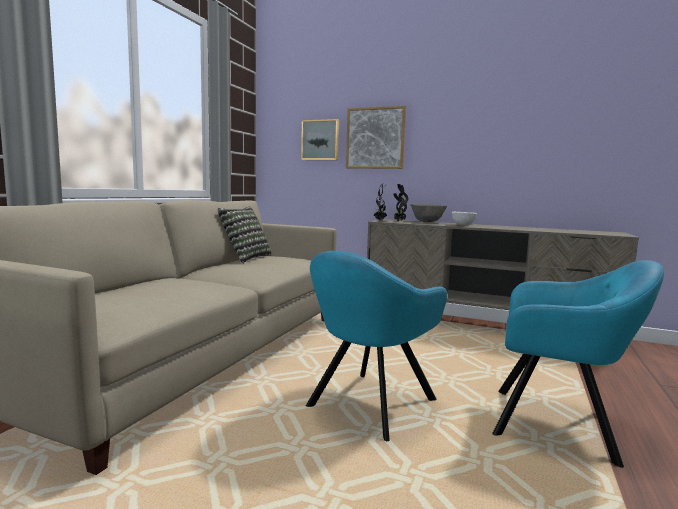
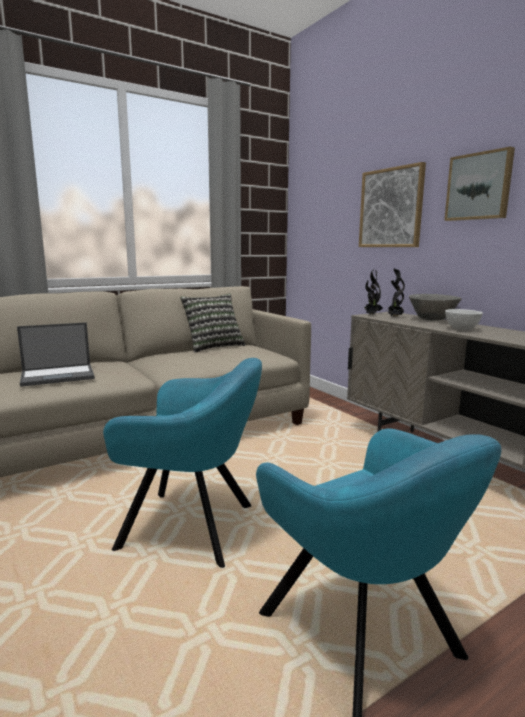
camera: 35 degrees right, 5 degrees up
(163, 291) = (59, 375): none -> laptop
(320, 140) = (339, 214): picture -> picture (479, 186)
(369, 406) = (193, 528): turquoise armchair -> turquoise armchair turned 150 degrees counterclockwise

